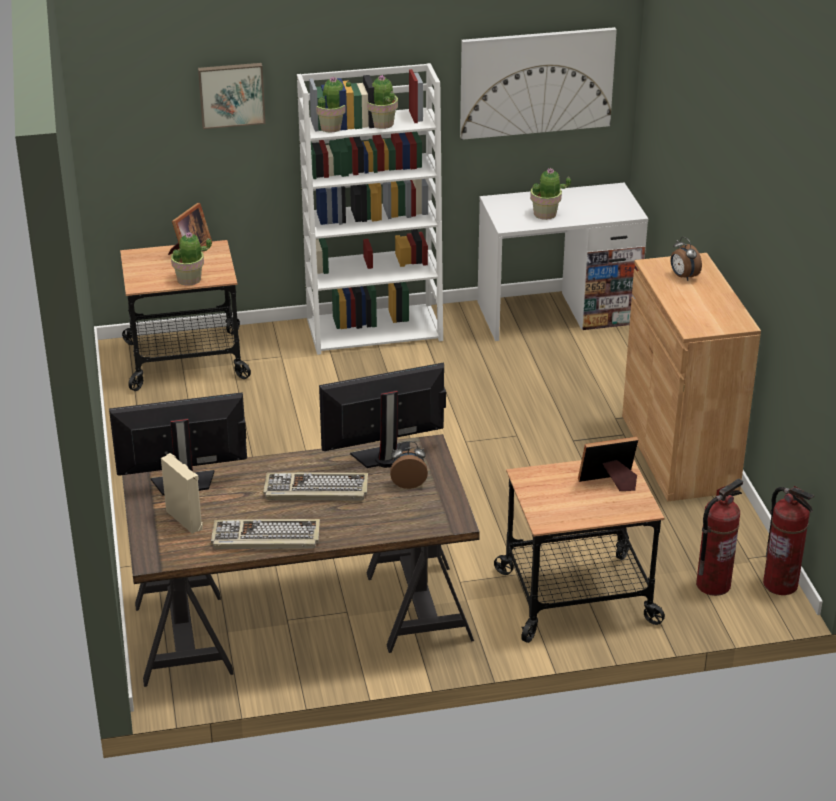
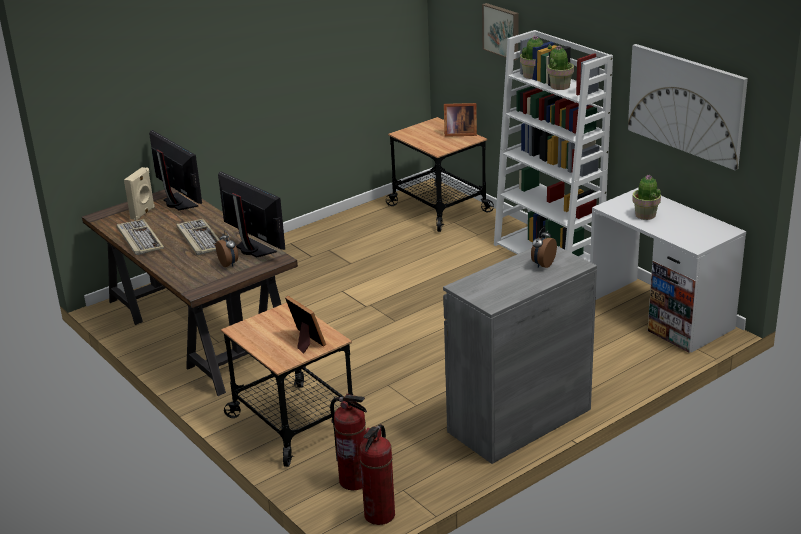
camera: 65 degrees right, 5 degrees down
(189, 279) = (424, 143): potted plant -> none
(679, 453) = (519, 420): brown cabinet -> grey cabinet

